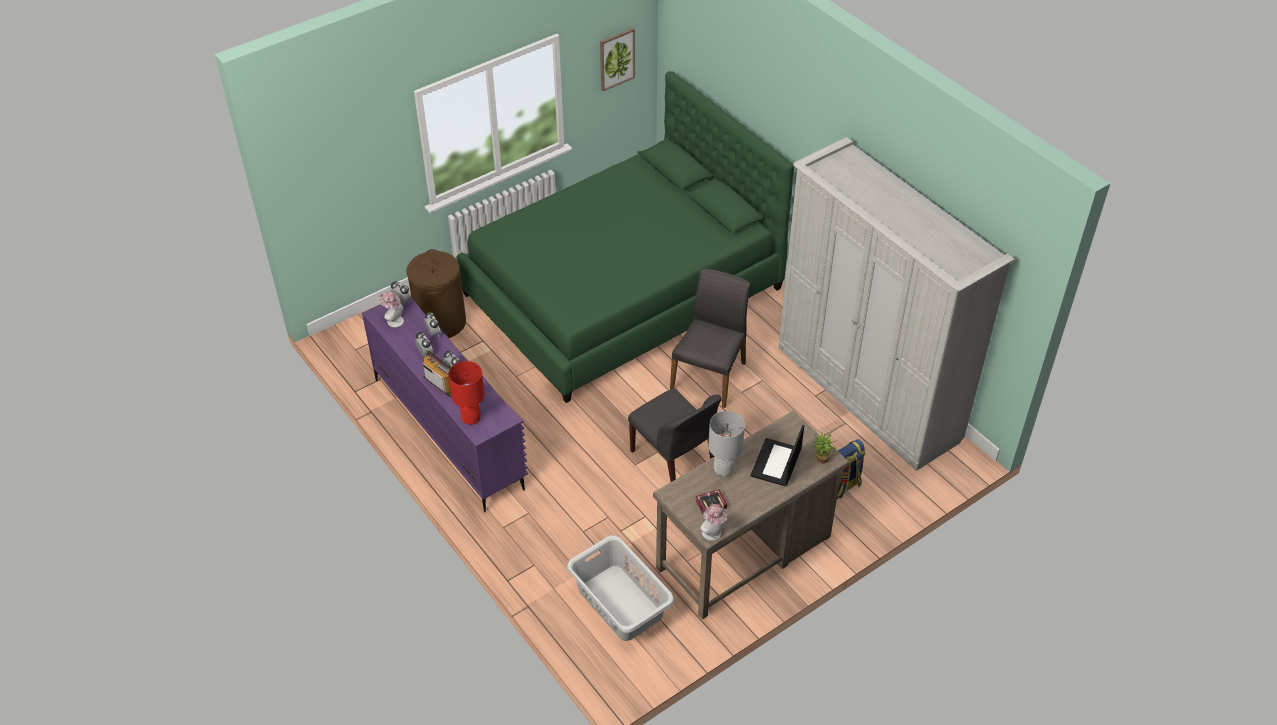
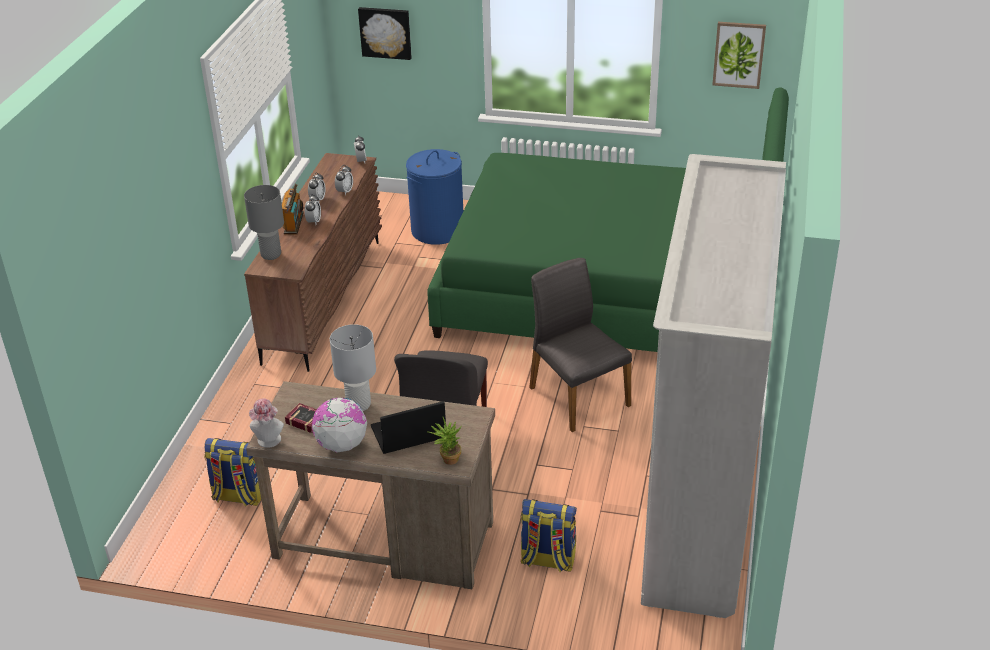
camera: 50 degrees right, 10 degrees down
(335, 179) = (385, 32): none -> picture
(393, 320) = (335, 168): hat -> none
(440, 322) = (437, 230): brown laundry basket -> blue laundry basket
(449, 432) = (325, 300): purple dresser -> brown dresser
(471, 419) = (271, 256): red table lamp -> grey table lamp
(620, 603) = (238, 496): grey laundry basket -> backpack
(709, 376) = (577, 396): grey chair -> grey chair turned 105 degrees counterclockwise
(755, 500) = (341, 445): none -> globe

